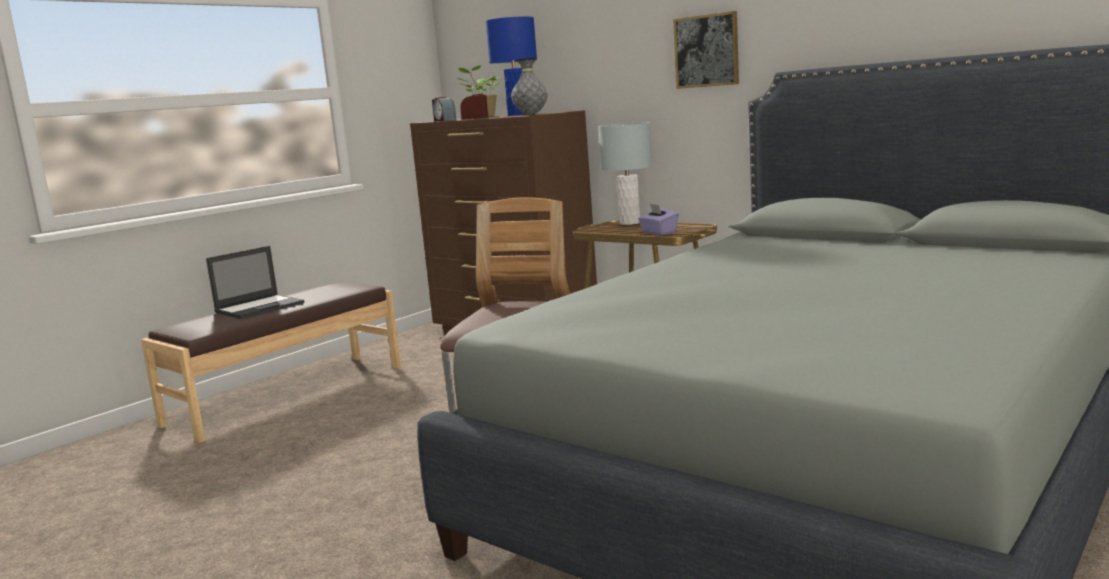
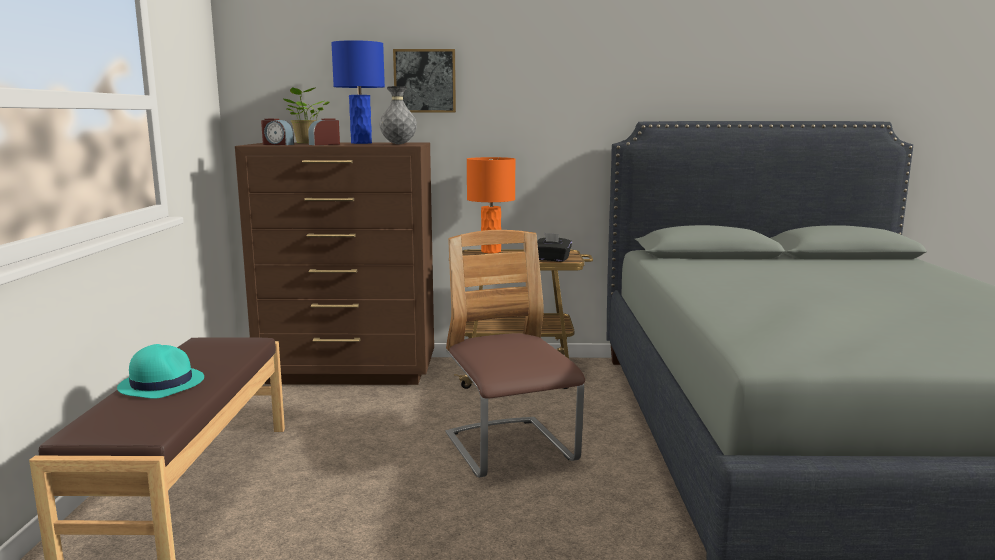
camera: 40 degrees left, 0 degrees up
(260, 307) = (161, 383): laptop -> turquoise hat
(629, 223) = (490, 251): grey table lamp -> orange table lamp
(658, 233) = (552, 259): purple tissue box -> black tissue box
(706, 51) = (564, 97): picture -> picture (425, 81)

